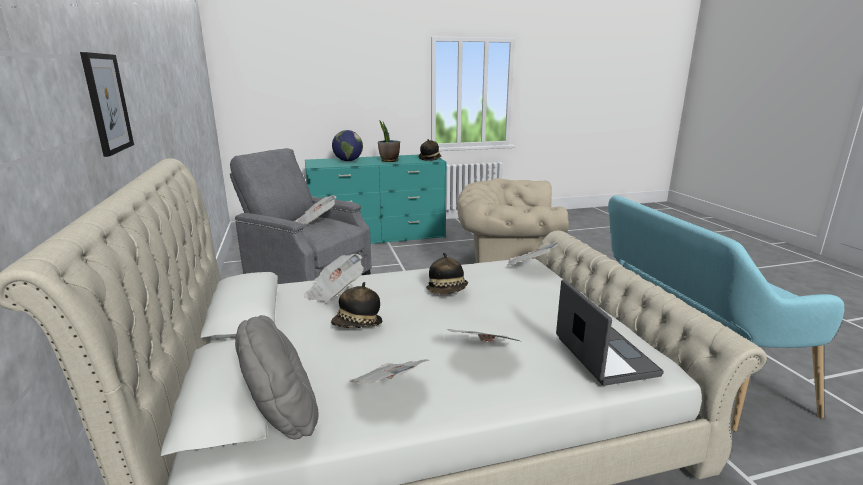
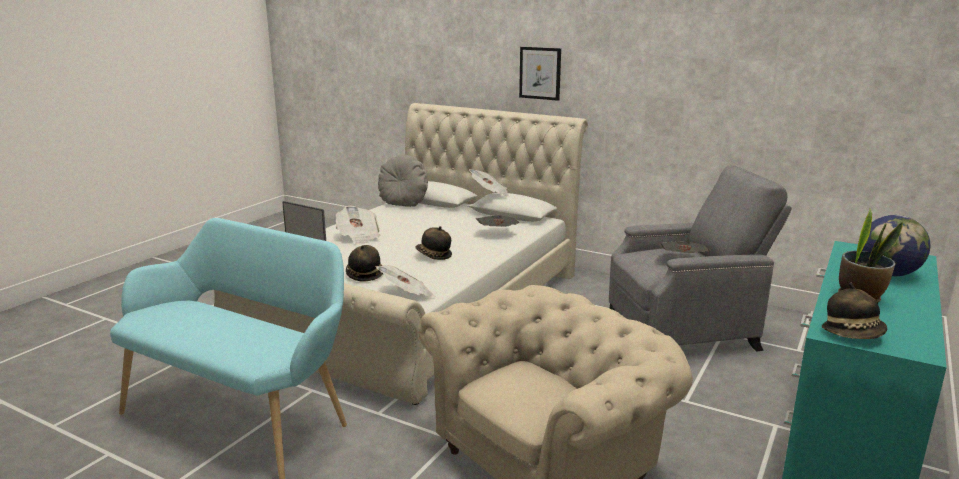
camera: 135 degrees right, 0 degrees up
(357, 325) = (445, 228): hat -> hat (365, 274)
(389, 389) = (382, 219): newspaper -> newspaper (490, 193)

